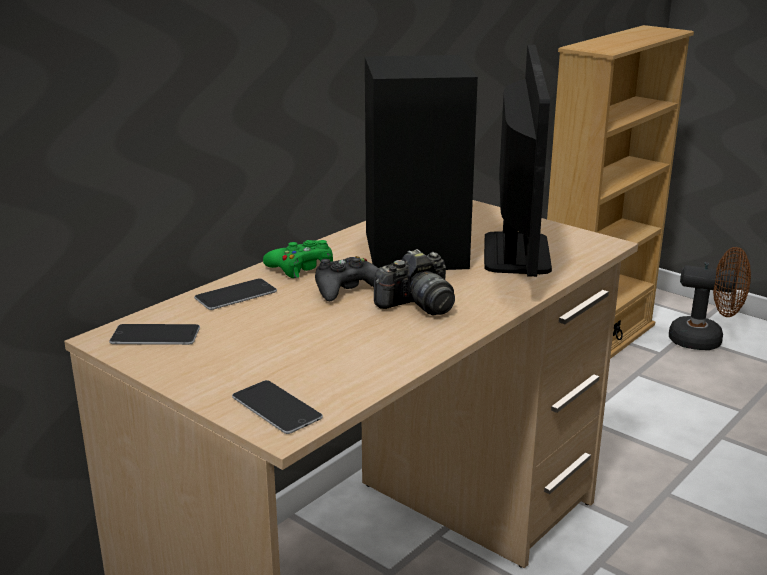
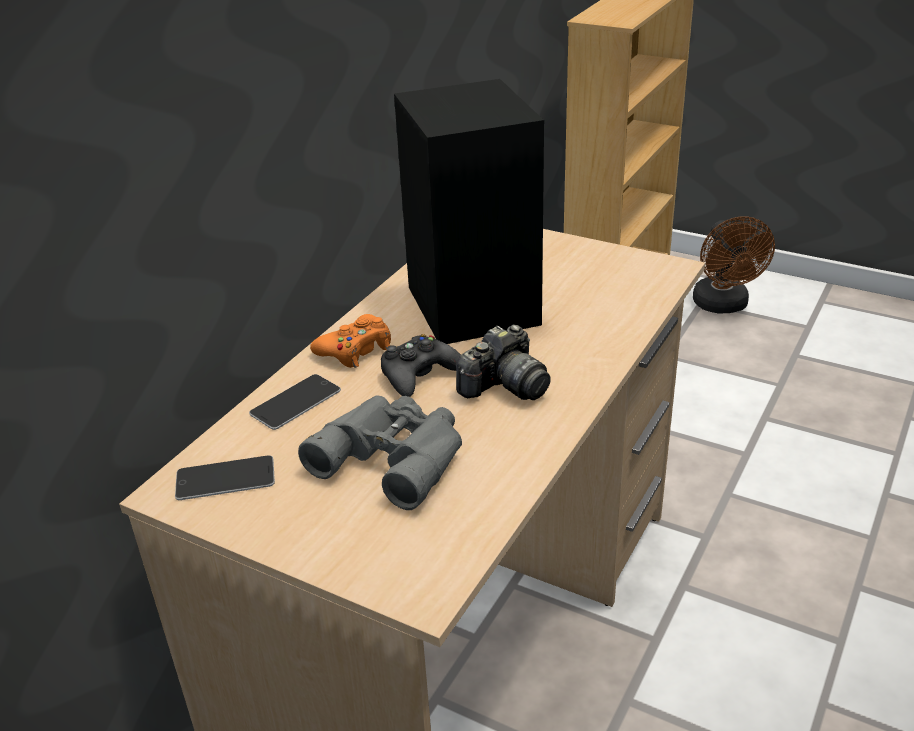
camera: 10 degrees left, 10 degrees up
(276, 407) = (405, 563): phone -> none
(301, 337) = (394, 455): none -> grey binoculars
(302, 267) = (356, 350): green game controller -> orange game controller
(516, 253) = (583, 295): monitor -> none
(705, 340) = (723, 306): brown fan -> brown fan turned 75 degrees clockwise

